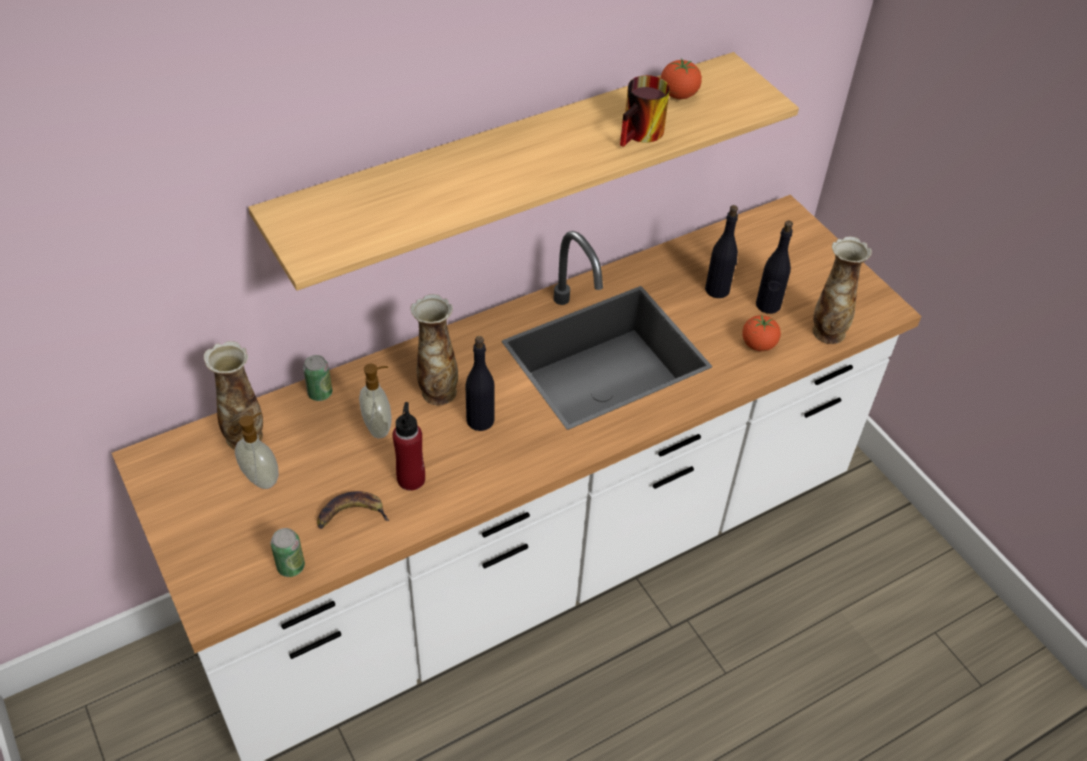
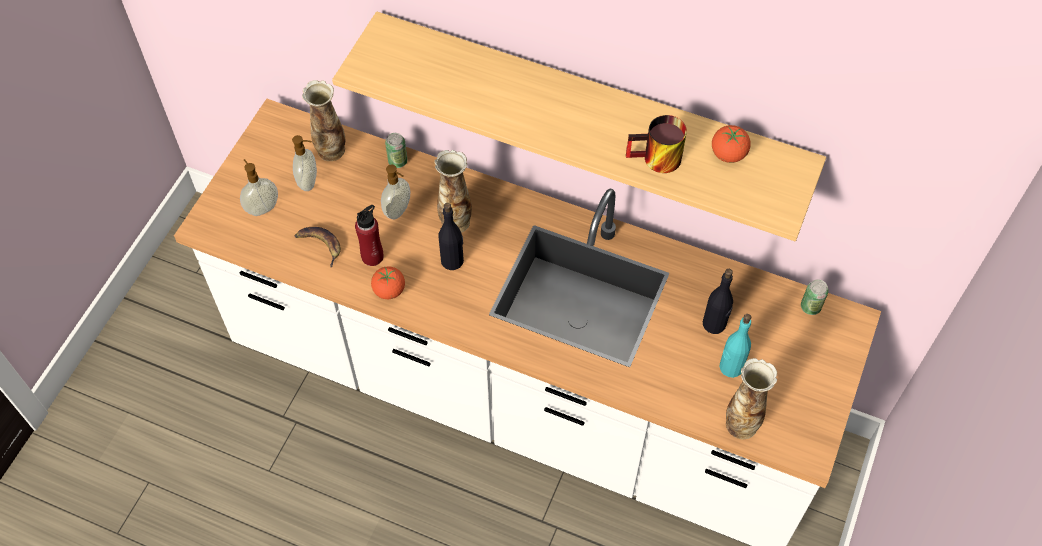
camera: 55 degrees right, 10 degrees up
(248, 537) = (262, 207): none -> soap dispenser
(291, 566) = (259, 243): can -> can (810, 307)
(758, 345) = (681, 384): tomato -> tomato (389, 290)
(768, 305) = (730, 367): black bottle -> turquoise bottle

